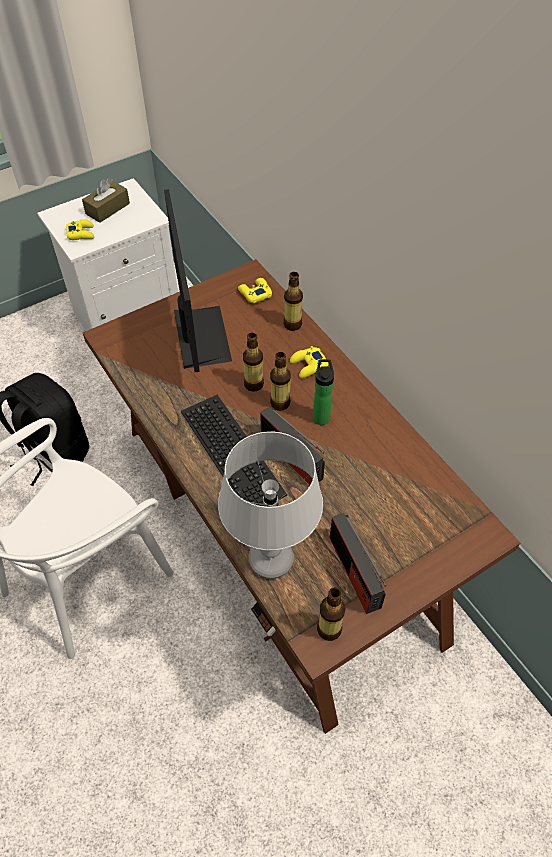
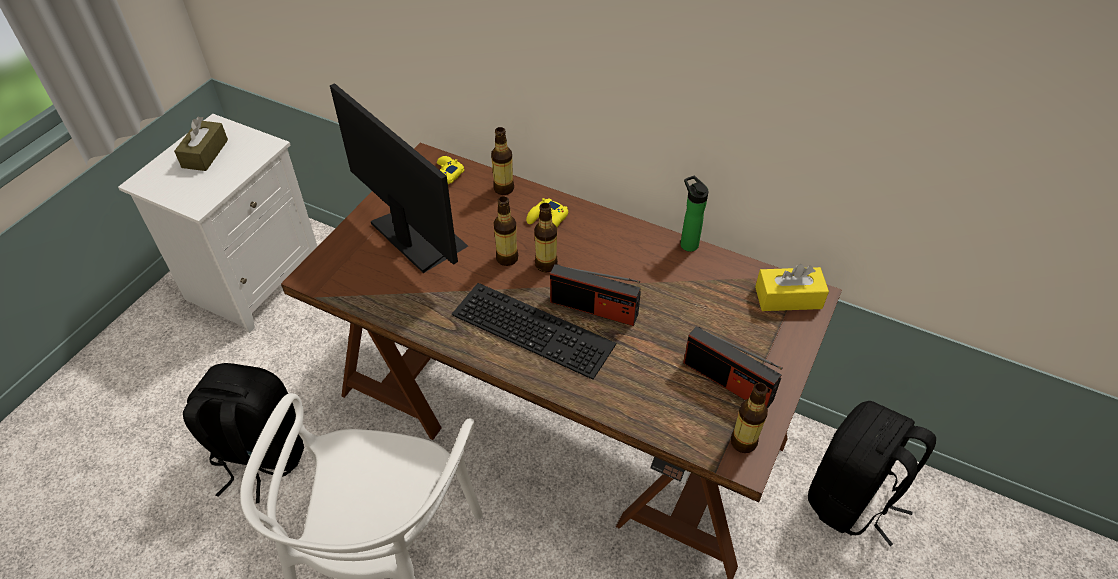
camera: 30 degrees left, 5 degrees down
(81, 233) = (191, 189): yellow game controller -> none
(271, 559) = (645, 408): grey table lamp -> none
(321, 416) = (594, 259): bottle -> bottle (687, 243)
(463, 526) = (788, 298): none -> yellow tissue box
(475, 726) = (851, 499): none -> black backpack

